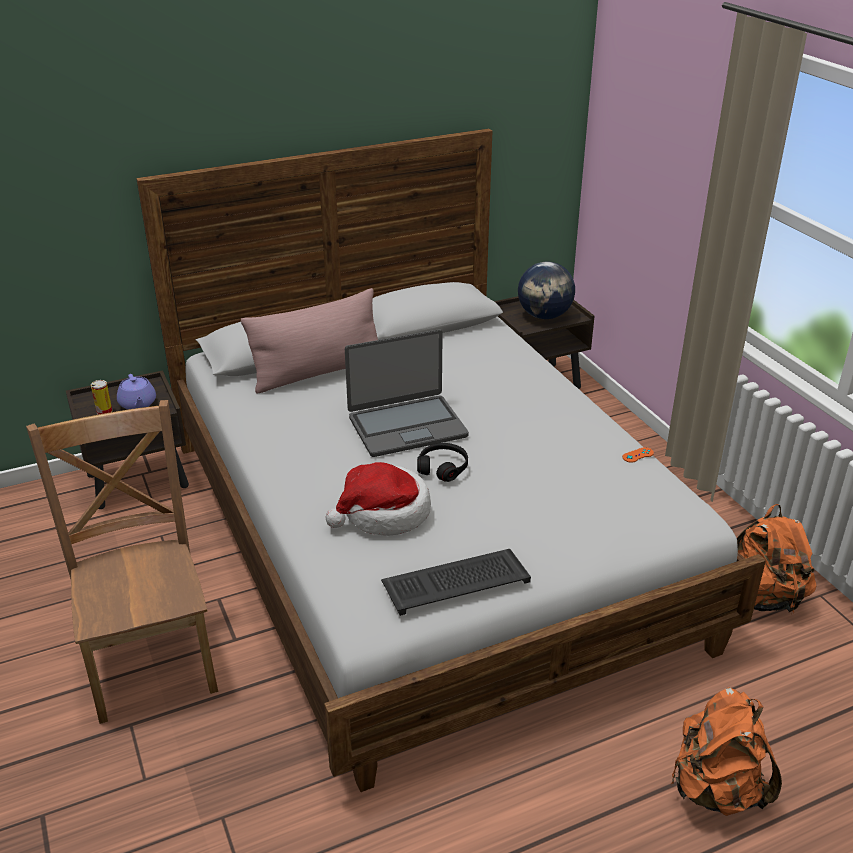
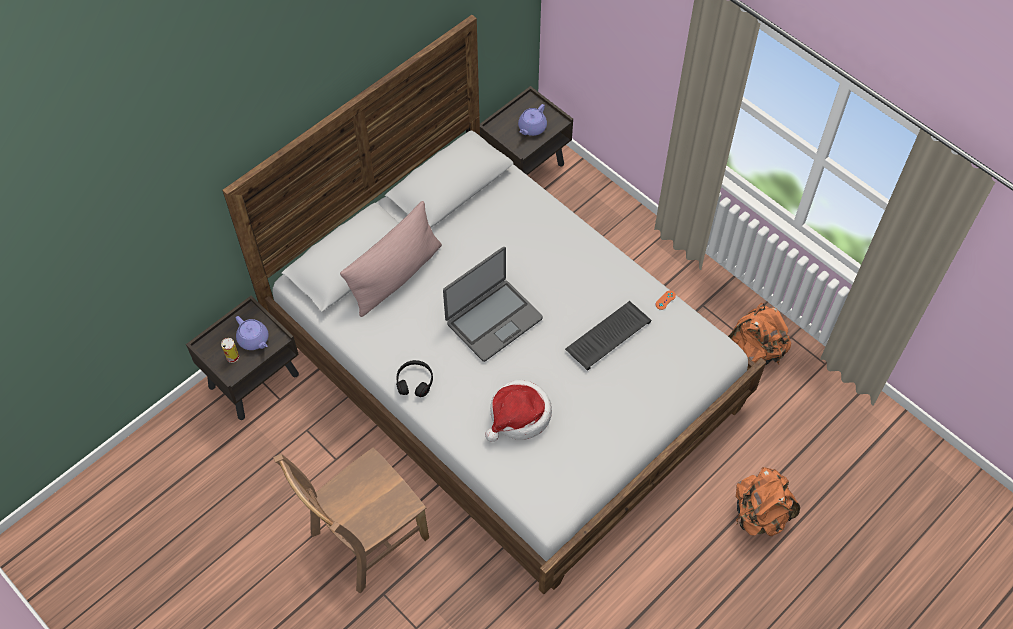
camera: 20 degrees left, 25 degrees up
(151, 657) = (365, 538): brown chair -> brown chair turned 90 degrees counterclockwise
(443, 467) = (538, 357): black headphones -> black headphones (415, 381)
(457, 581) = (591, 460): keyboard -> keyboard (608, 335)
(544, 316) = (531, 128): globe -> purple teapot

